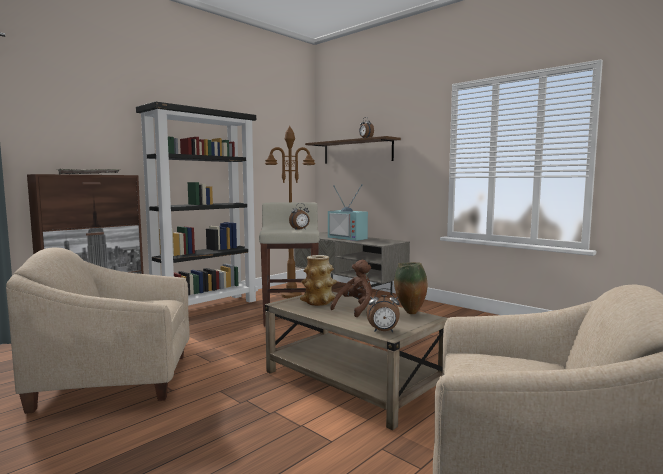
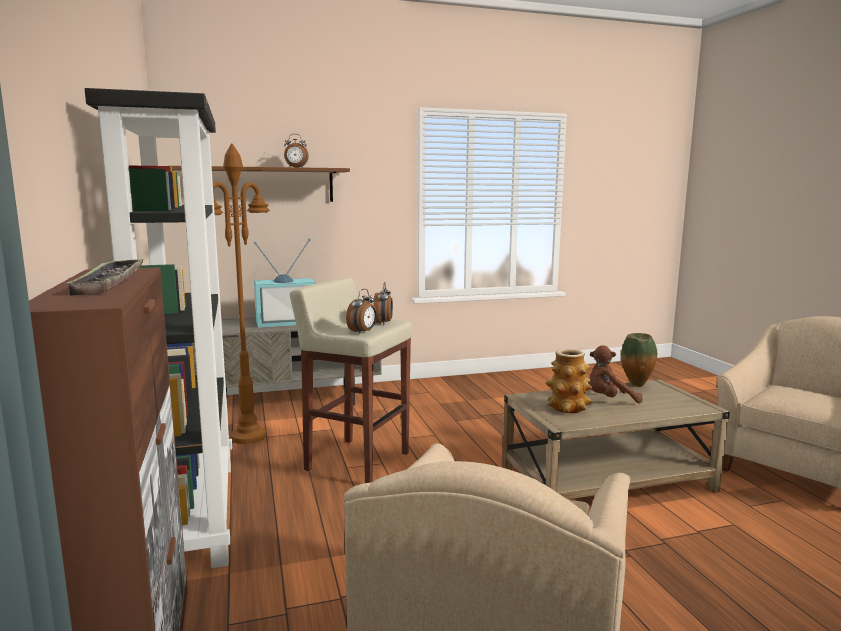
camera: 60 degrees left, 5 degrees up
(356, 309) = (609, 400): brown plush toy -> brown plush toy turned 75 degrees counterclockwise
(383, 331) = (695, 407): alarm clock -> alarm clock (363, 332)

